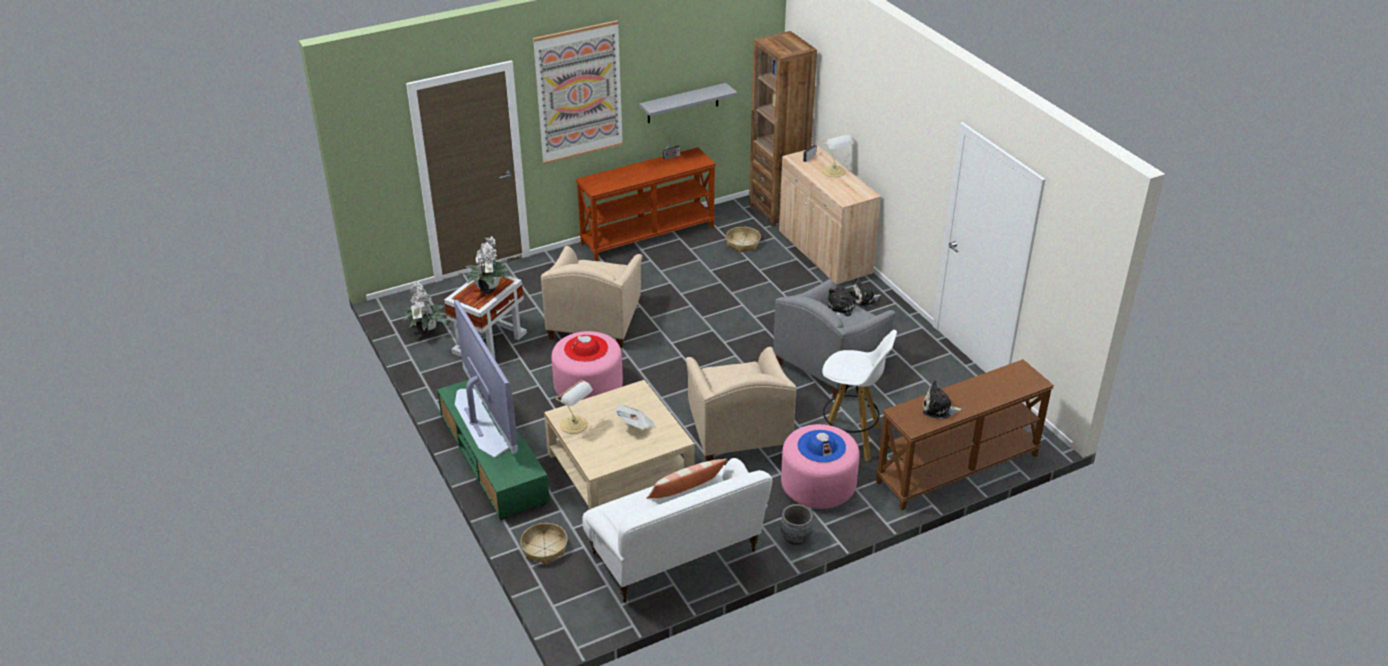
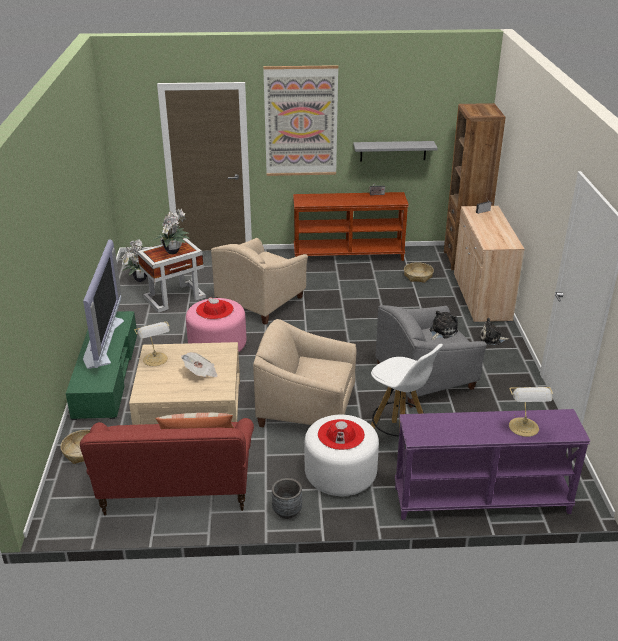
camera: 25 degrees right, 5 degrees down
(676, 554) = (176, 491): white sofa -> red sofa
(737, 431) = (306, 409): beige armchair -> beige armchair turned 90 degrees clockwise
(818, 485) = (340, 473): pink ottoman -> white ottoman
(821, 446) = (341, 434): blue hat -> red hat
(834, 172) = (497, 224): table lamp -> table lamp (524, 428)
(939, 409) = (454, 428): plush toy -> none
(957, 470) = (481, 501): brown console table -> purple console table

